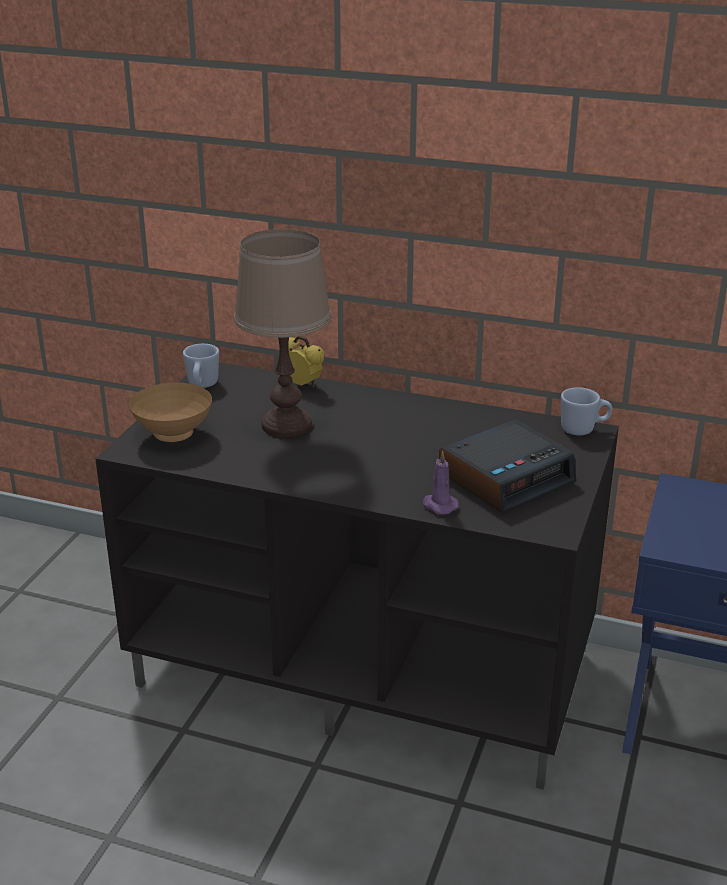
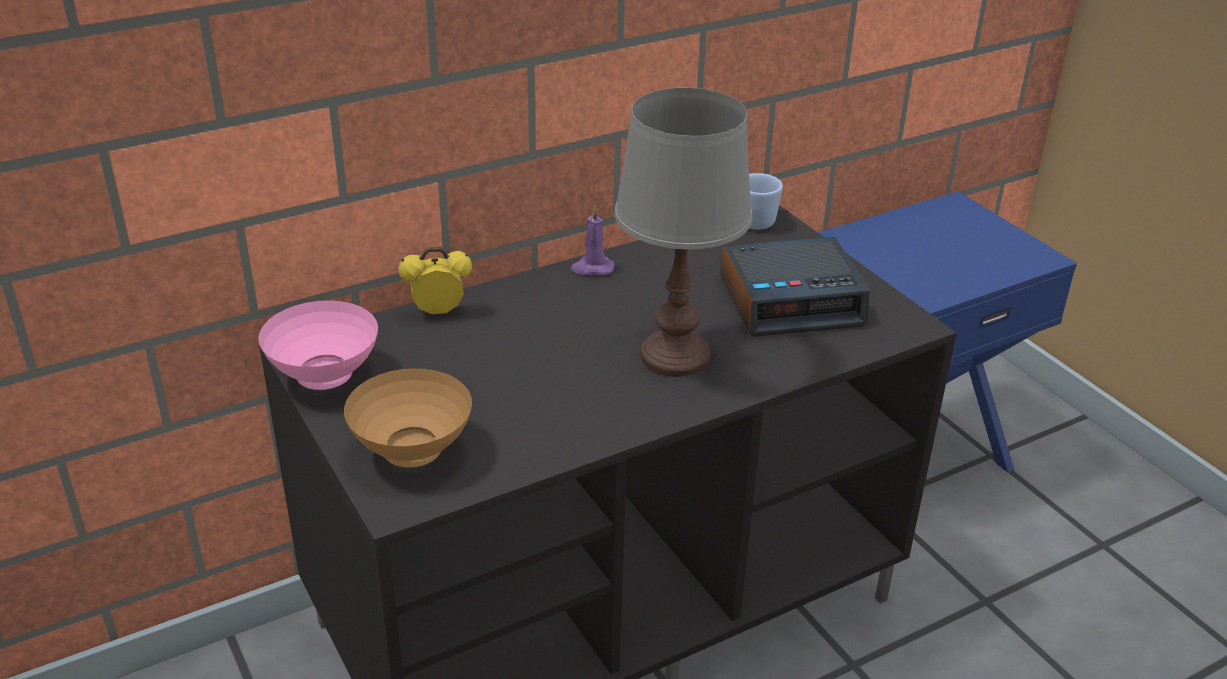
camera: 50 degrees left, 5 degrees up
(202, 386) = (325, 376): blue mug -> pink bowl
(286, 425) = (509, 366): brown table lamp -> none
(376, 466) = (674, 356): none -> grey table lamp
(439, 505) = (796, 360): purple candle -> purple candle (592, 268)
(506, 478) = (792, 300): alarm clock -> alarm clock turned 75 degrees clockwise

